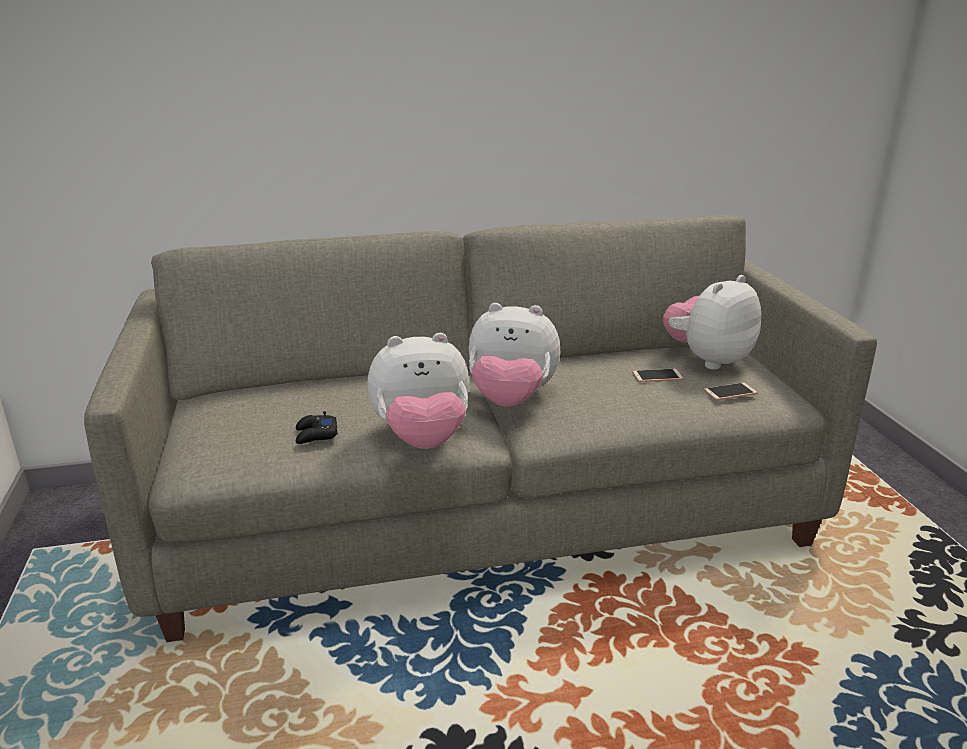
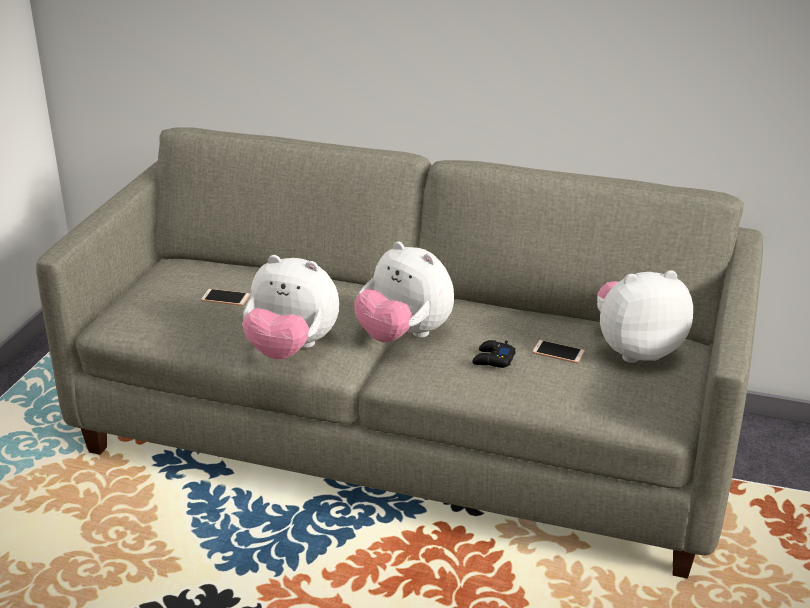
camera: 30 degrees right, 5 degrees up
(316, 435) = (216, 320): black game controller -> black game controller (493, 360)
(730, 392) = (608, 390): phone -> phone (225, 298)

